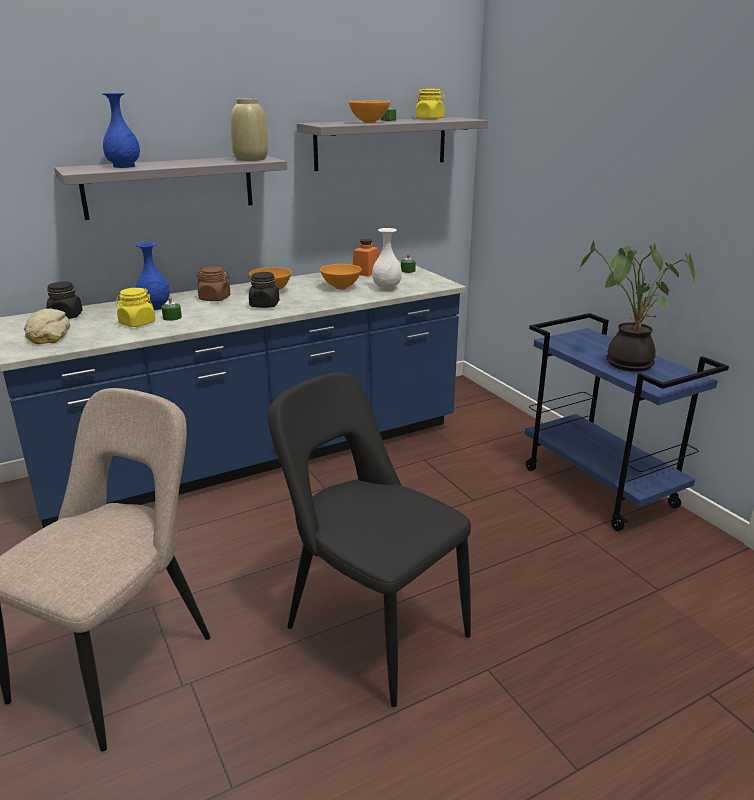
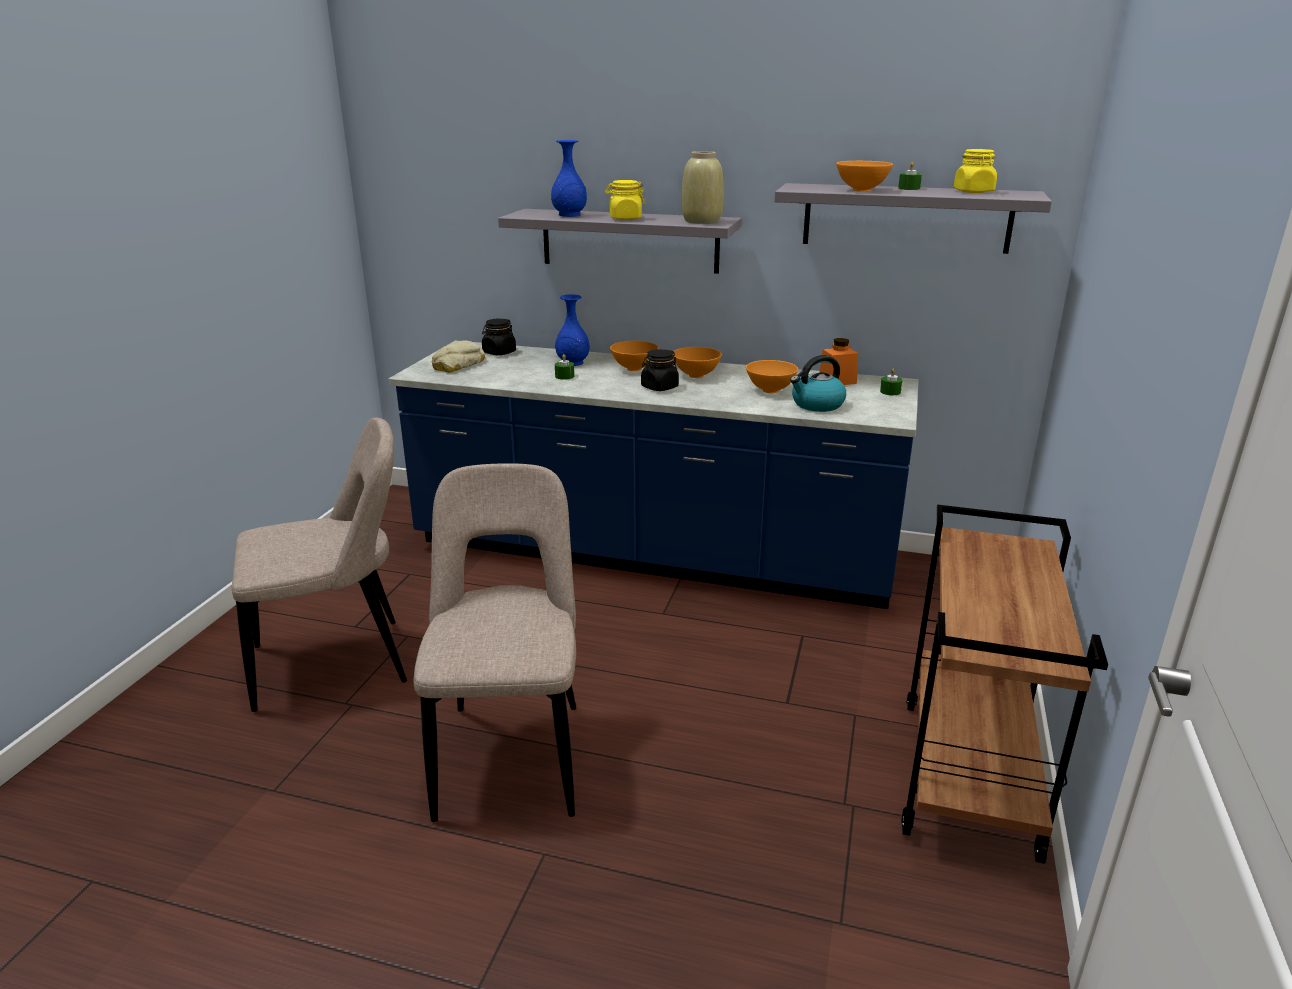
camera: 45 degrees right, 0 degrees up
(137, 323) = (530, 373): yellow jar -> yellow jar (625, 218)
(215, 298) = (634, 369): brown jar -> orange bowl
(370, 628) = (512, 753): black chair -> beige chair
(387, 288) = (817, 405): white vase -> kettle
(600, 488) = (970, 778): blue cart -> brown cart
(626, 362) = (1001, 600): potted plant -> none

